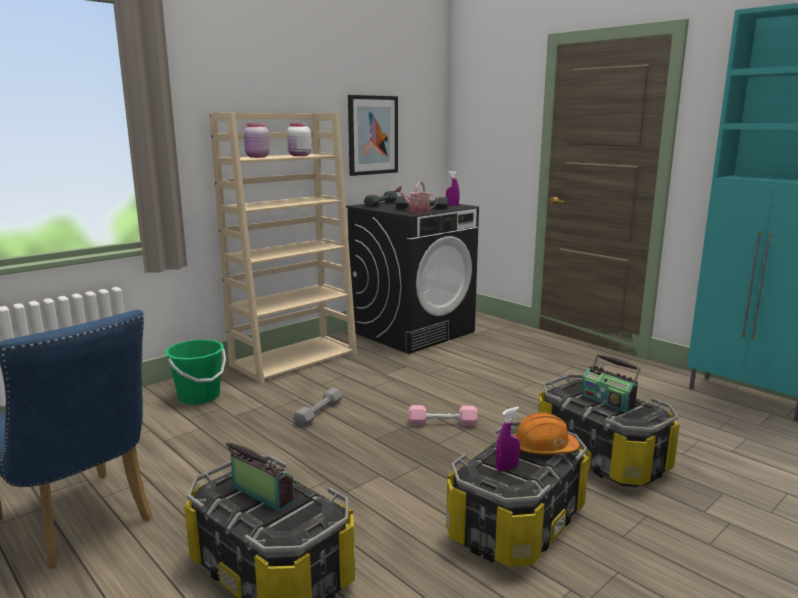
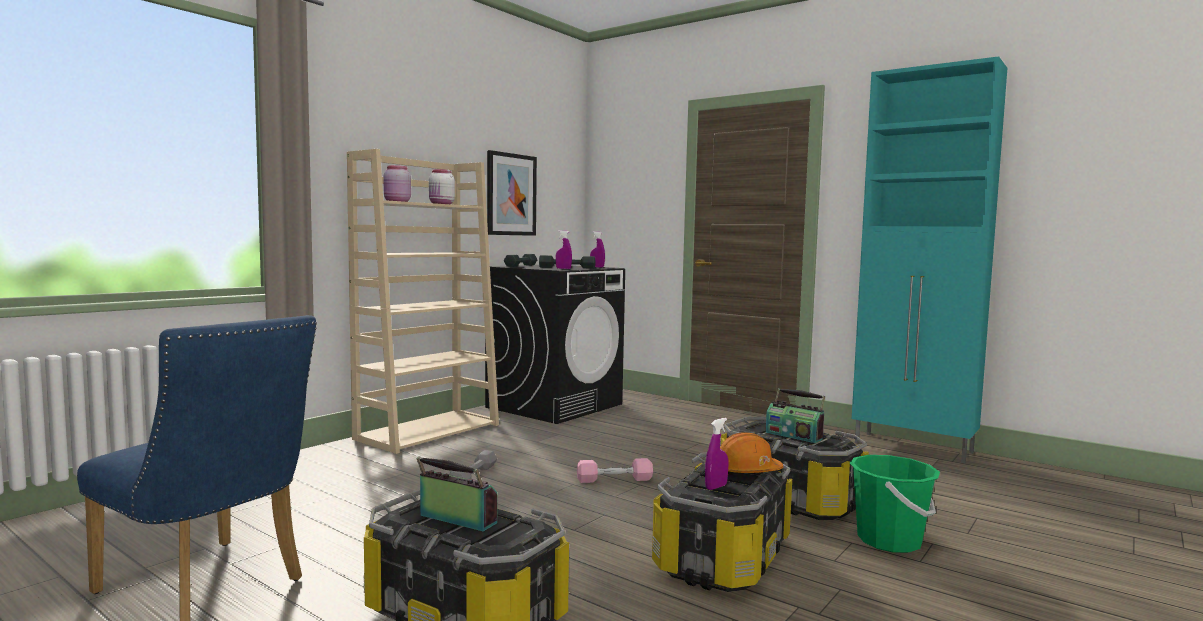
camera: 10 degrees left, 10 degrees down
(199, 397) = (324, 468): green bucket -> green bucket (889, 541)
(416, 211) = (563, 268): watering can -> purple spray bottle

